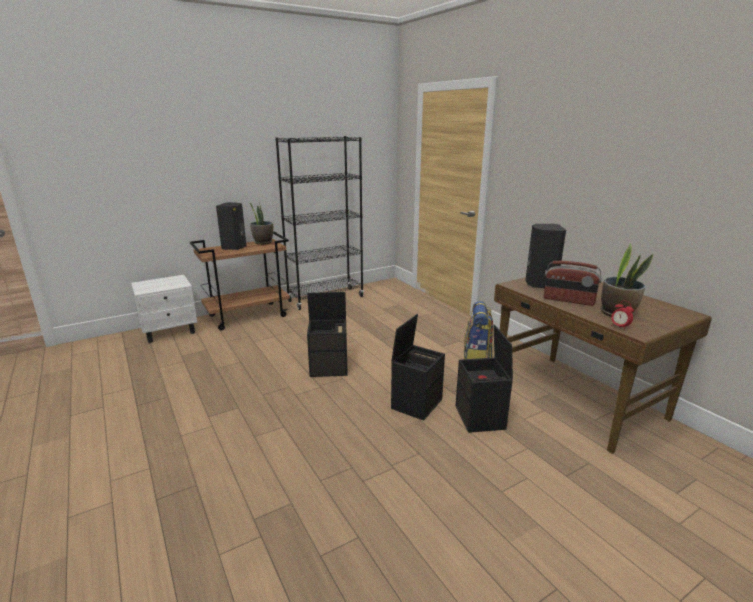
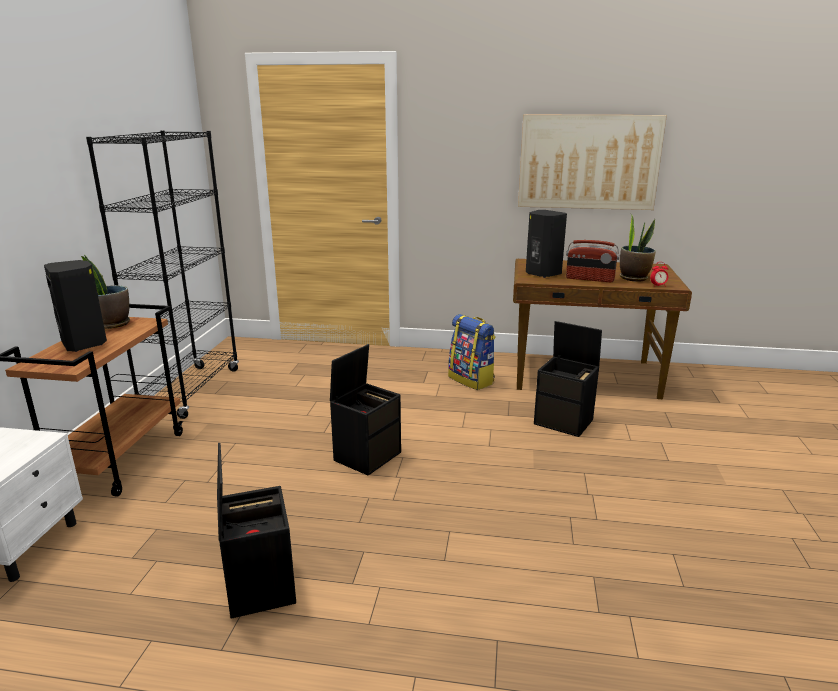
camera: 50 degrees left, 0 degrees up
(416, 403) = (505, 439): black storage box -> black storage box (259, 584)
(568, 300) = (589, 279): radio -> radio turned 45 degrees clockwise
(637, 184) = (588, 162): none -> picture

